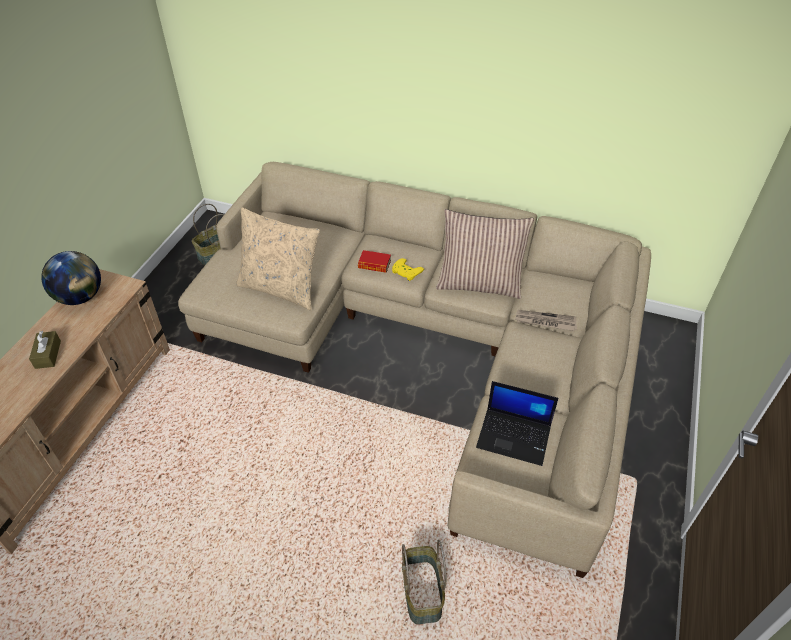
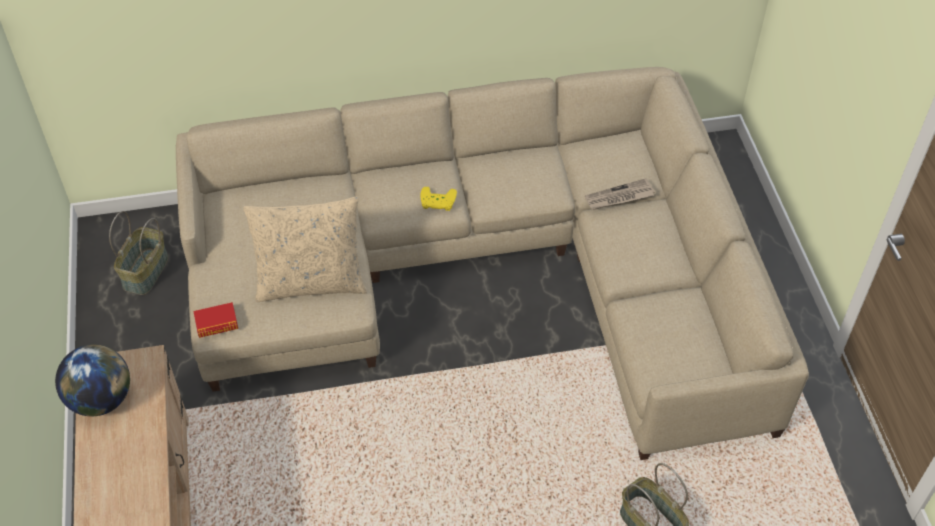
camera: 30 degrees left, 5 degrees up
(48, 354) = (129, 481): brown tissue box -> none
(374, 264) = (396, 207): book -> book (216, 323)
(479, 284) = (524, 182): pillow -> none
(515, 436) = (668, 331): laptop -> none

